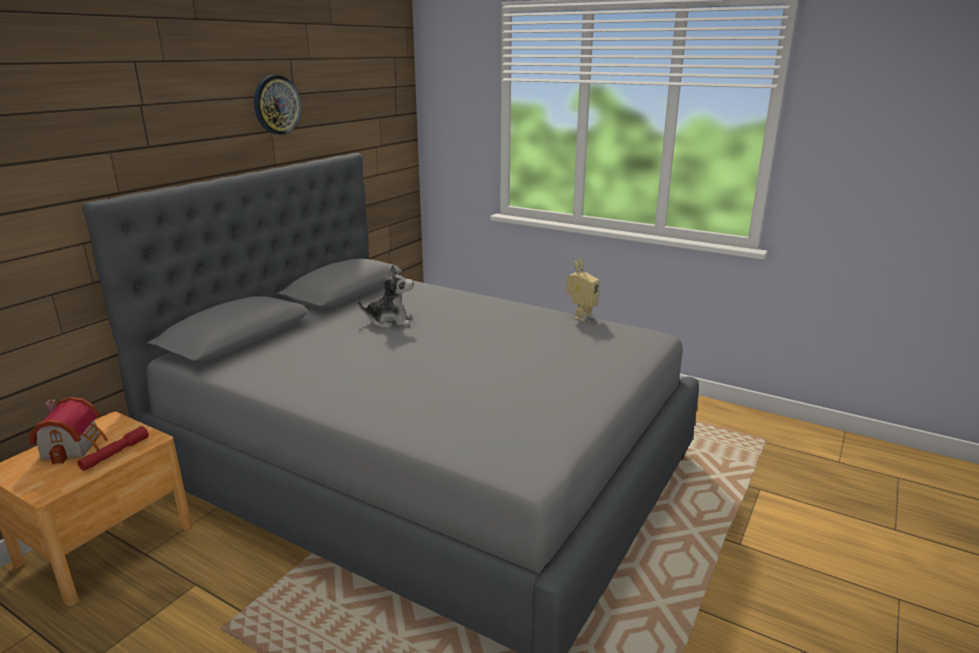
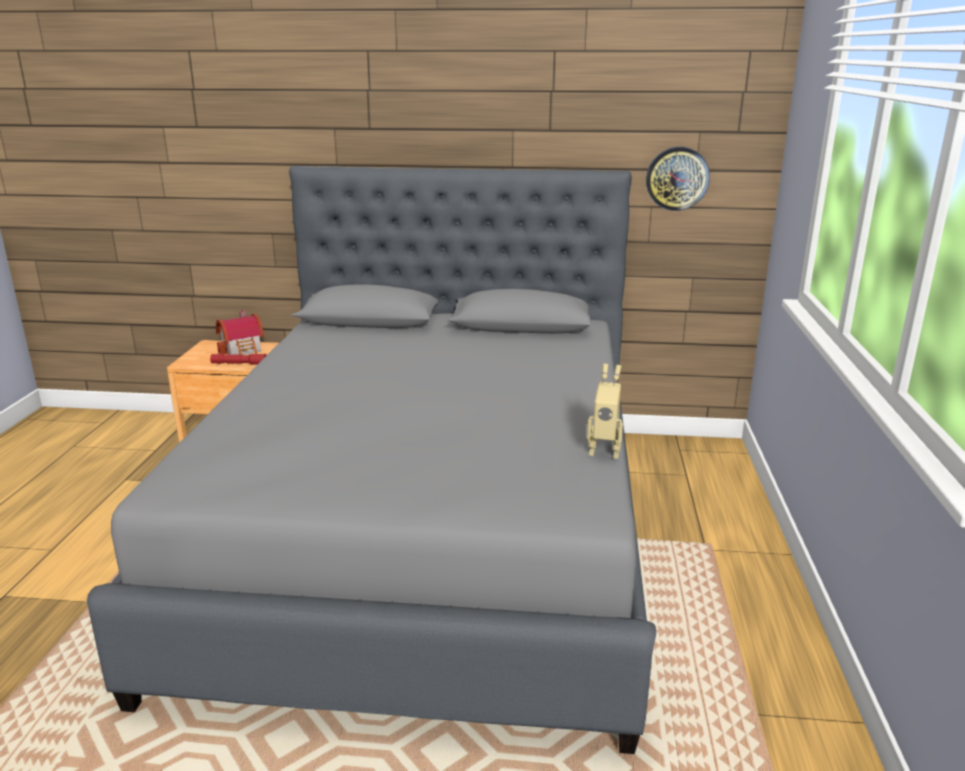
camera: 65 degrees right, 0 degrees up
(276, 105) = (522, 101): wall clock -> wall clock (677, 178)
(389, 321) = (467, 359): plush toy -> none

